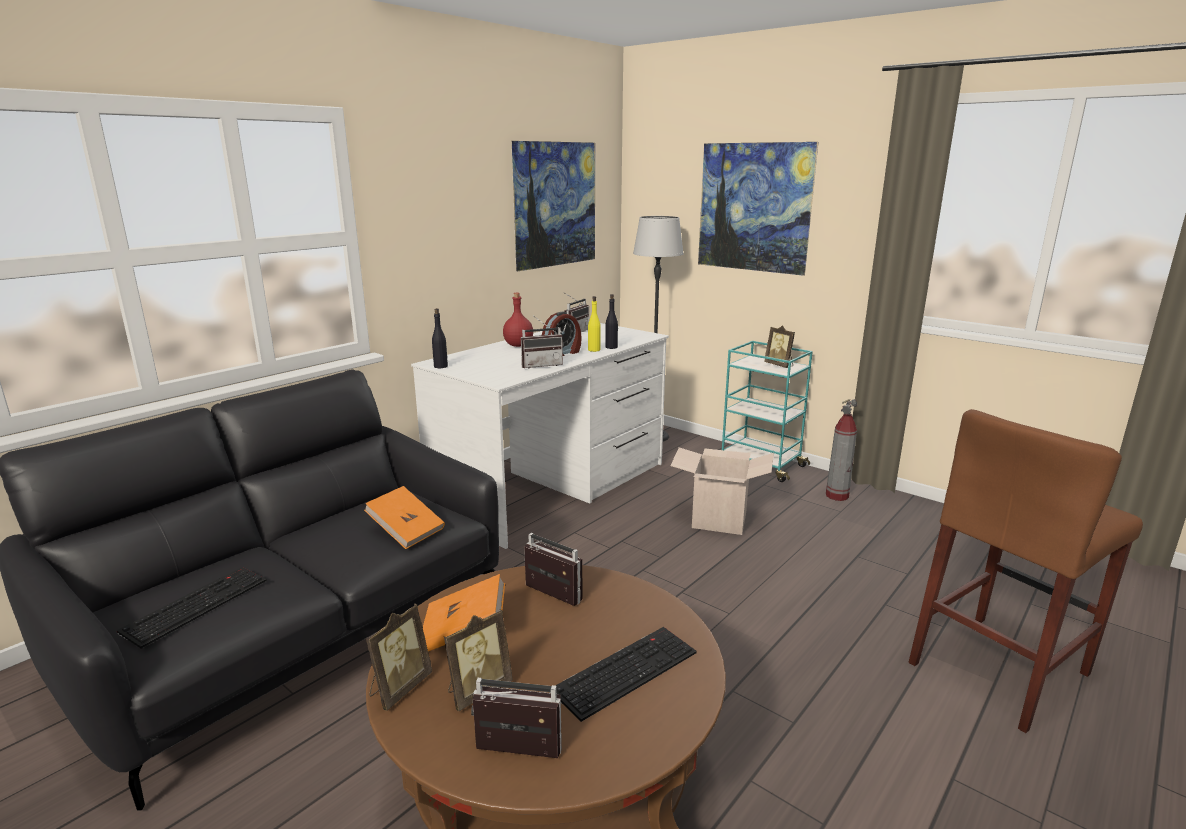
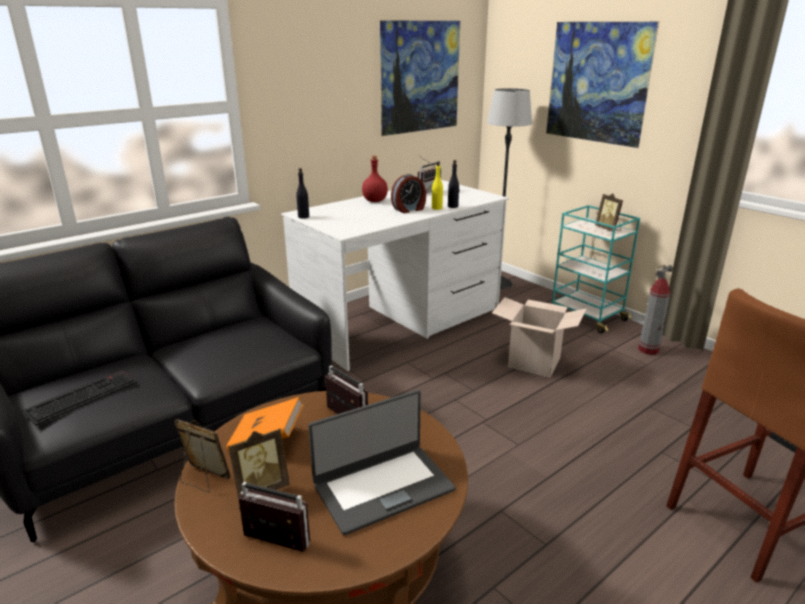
camera: 10 degrees right, 5 degrees up
(399, 688) = (203, 479): picture frame -> picture frame turned 105 degrees counterclockwise
(406, 531) = (253, 352): orange book -> none
(541, 365) = (386, 220): radio -> none
(625, 670) = (382, 486): keyboard -> laptop

